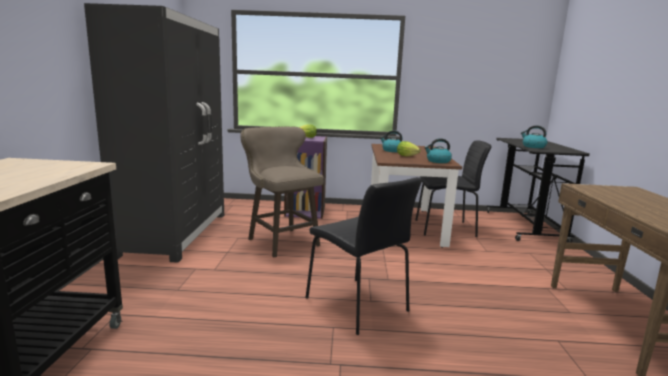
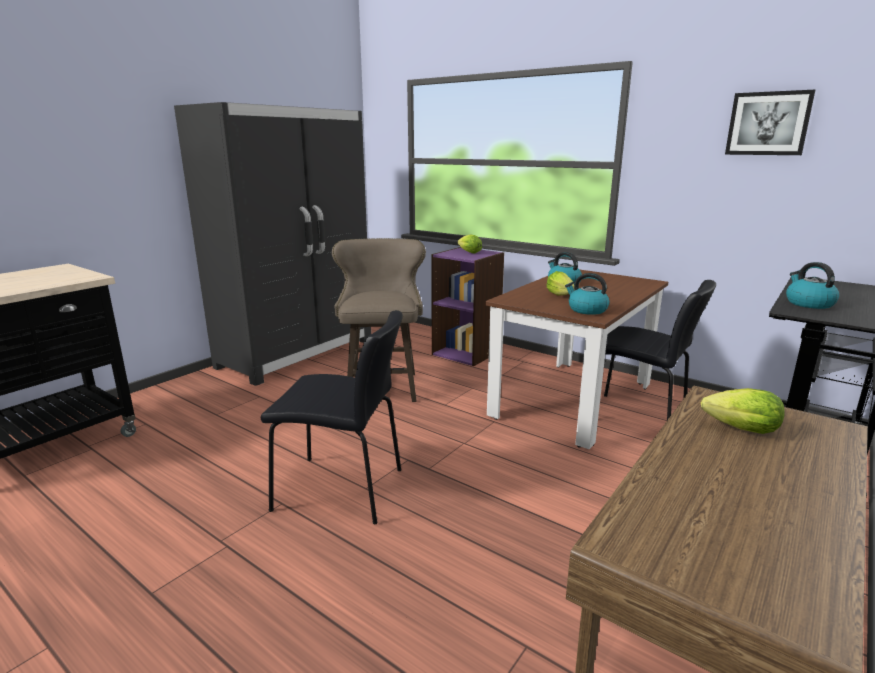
camera: 35 degrees right, 5 degrees up
(359, 306) = (344, 489): black chair -> black chair turned 75 degrees counterclockwise
(480, 57) = (768, 123): none -> picture
(613, 194) = (736, 429): none -> lettuce

